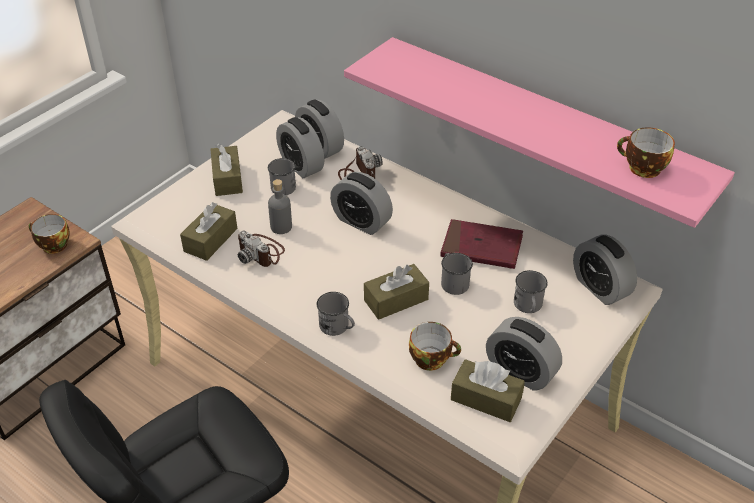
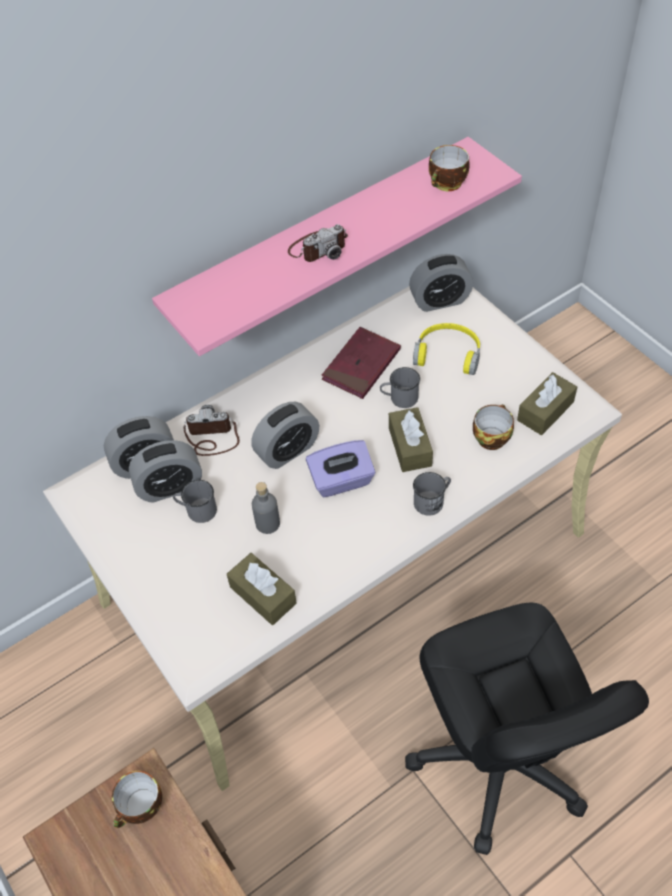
camera: 70 degrees left, 10 degrees up
(227, 179) = (160, 564): brown tissue box -> none
(261, 252) = (301, 548): camera -> camera (318, 248)
(340, 262) = (341, 481): none -> purple tissue box
(520, 371) = (521, 380): alarm clock -> none
(528, 307) = (448, 353): grey mug -> yellow headphones

